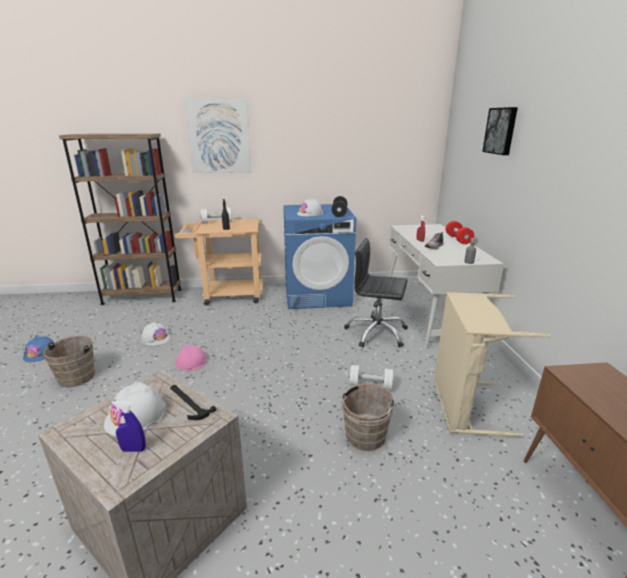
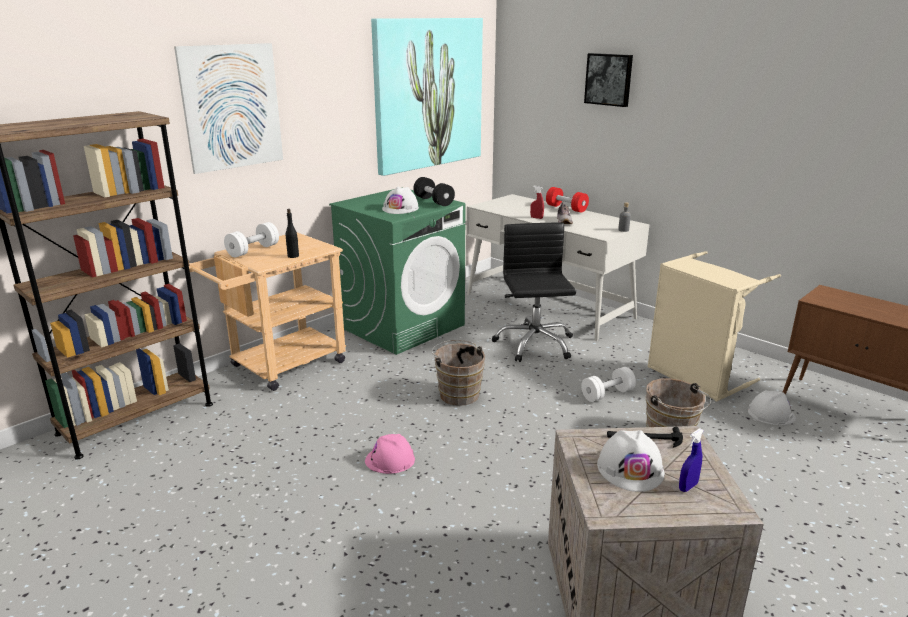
camera: 40 degrees left, 0 degrees up
(41, 353) = (124, 563): blue hard hat -> none
(79, 376) = (264, 551): brown bucket -> brown bucket (458, 393)
(156, 338) = (284, 458): white hard hat -> white hard hat (771, 414)
(317, 295) = (402, 326): blue washing machine -> green washing machine
(375, 140) = (428, 94): none -> picture
(376, 333) = (534, 344): black office chair -> black office chair turned 105 degrees clockwise

